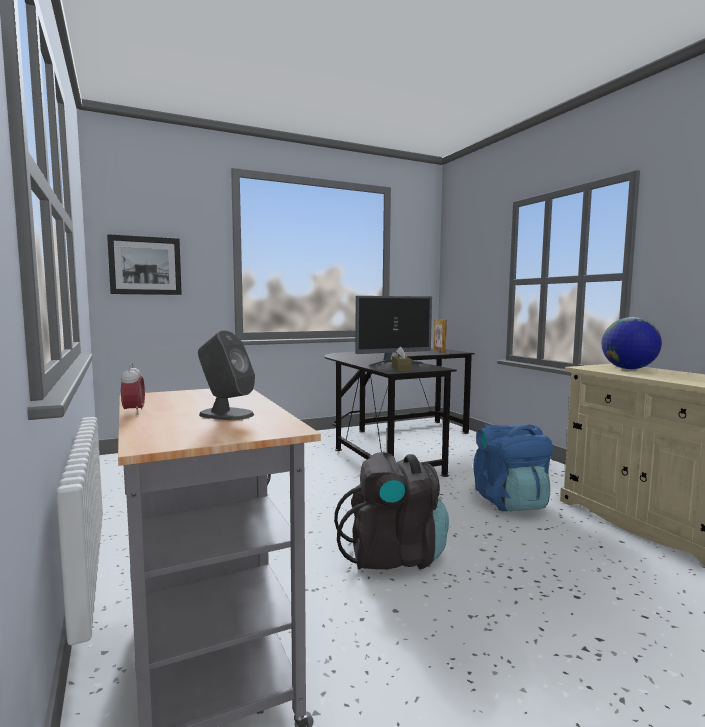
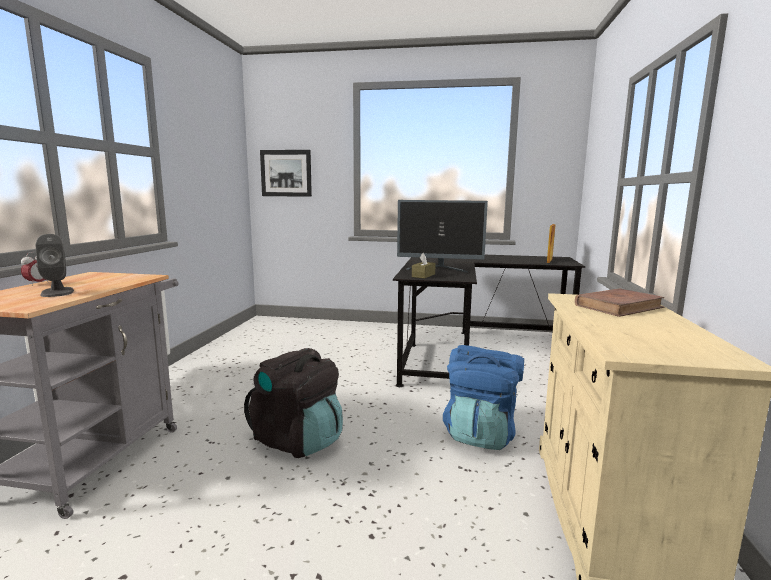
camera: 35 degrees right, 5 degrees up
(628, 369) = (618, 306): globe -> brown book

